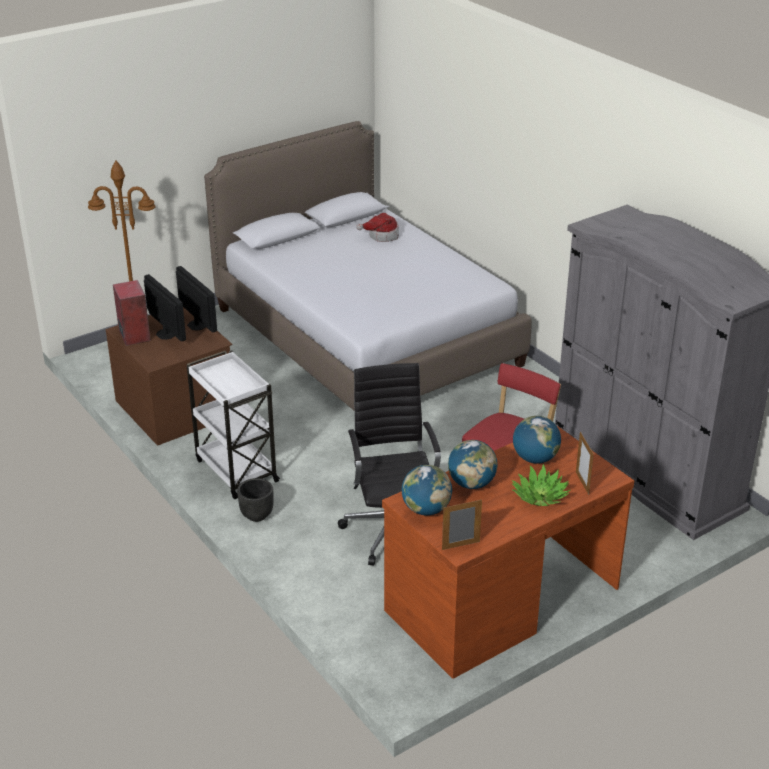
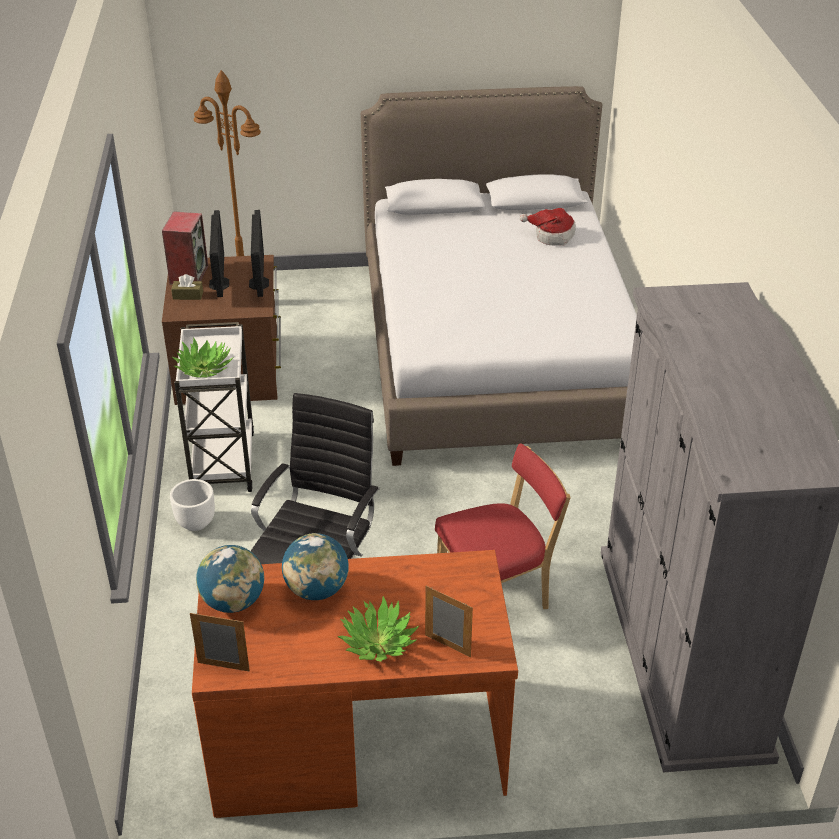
camera: 30 degrees right, 5 degrees up
(150, 349) = (188, 295): none -> brown tissue box
(231, 388) = (204, 368): none -> potted plant
(256, 515) = (195, 523): black planter -> white planter
(535, 458) = (423, 587): globe -> none
(582, 483) = (447, 646): picture frame -> picture frame turned 105 degrees clockwise

